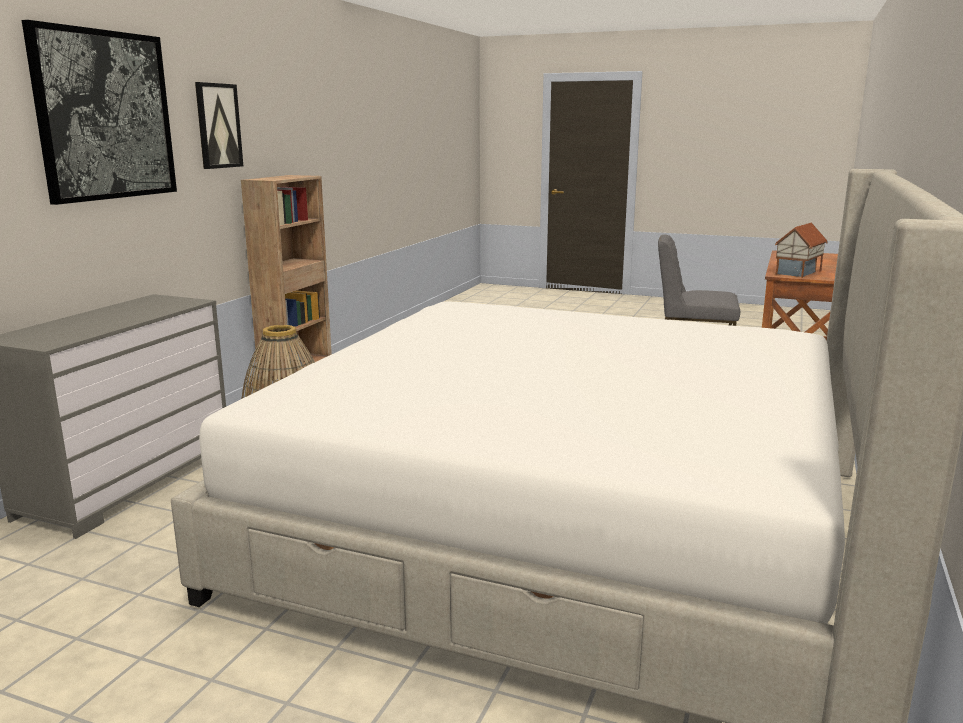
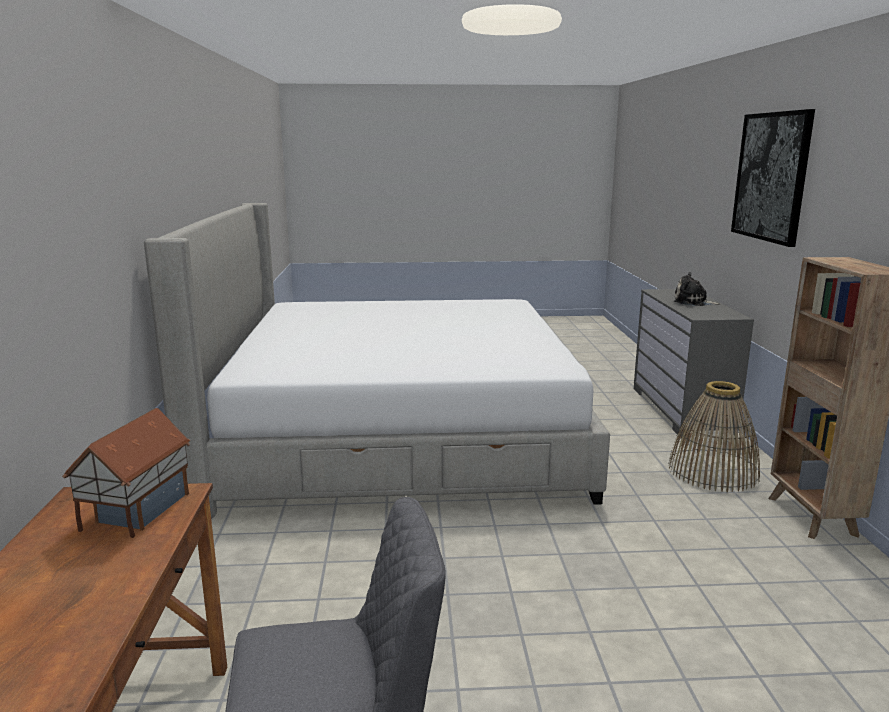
camera: 155 degrees right, 0 degrees up
(105, 318) = (693, 302): none -> plush toy
(218, 126) = (849, 193): picture -> none

